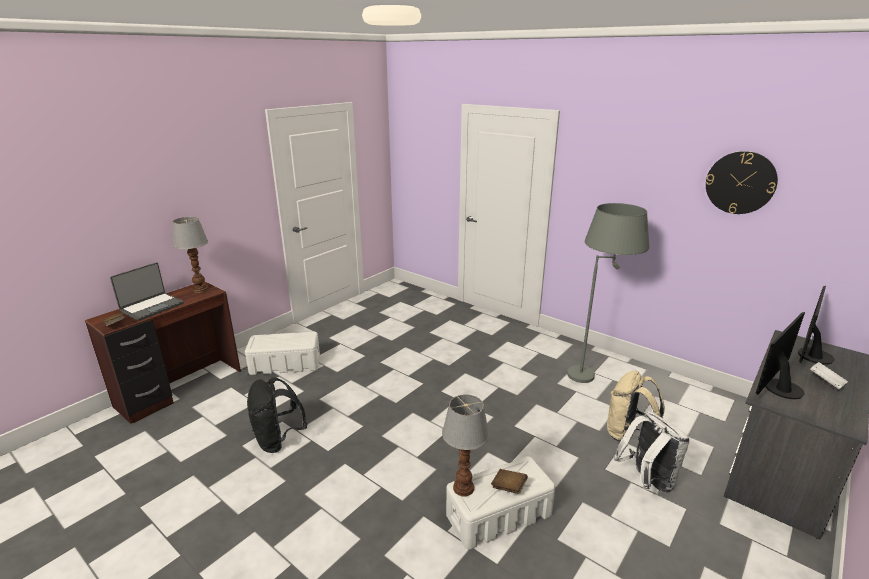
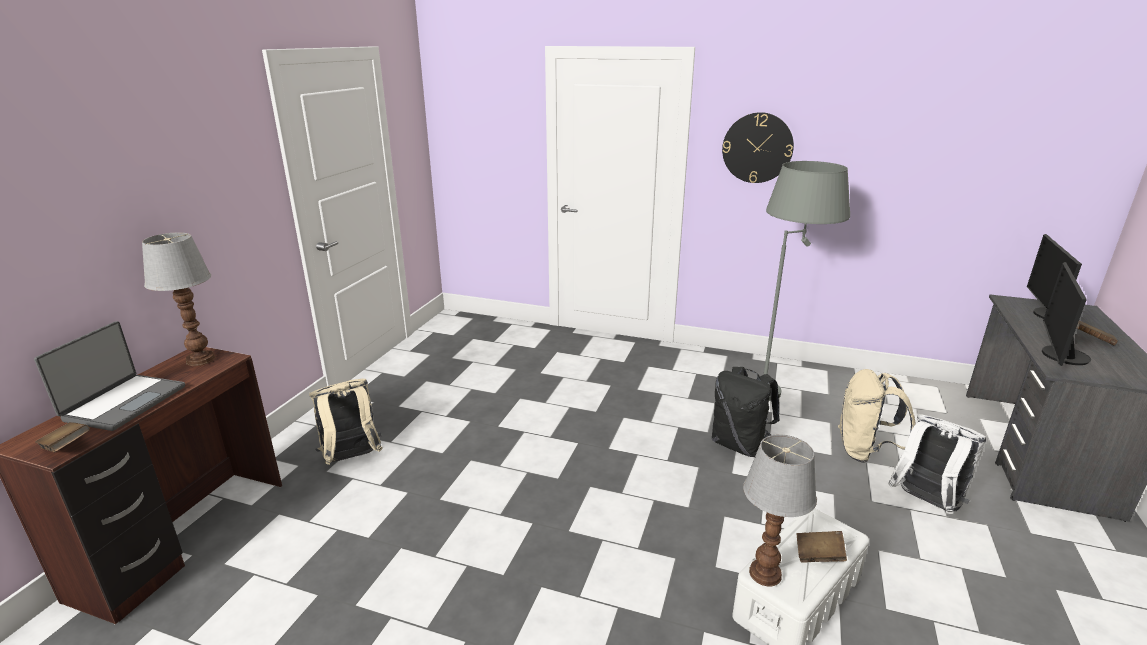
camera: 20 degrees left, 0 degrees up
(278, 440) = (413, 580): black backpack -> black backpack (739, 445)
(284, 364) = (351, 459): white storage box -> beige backpack
(740, 182) = (937, 123): wall clock -> wall clock (757, 148)
(825, 382) = (1091, 341): white book -> brown book

